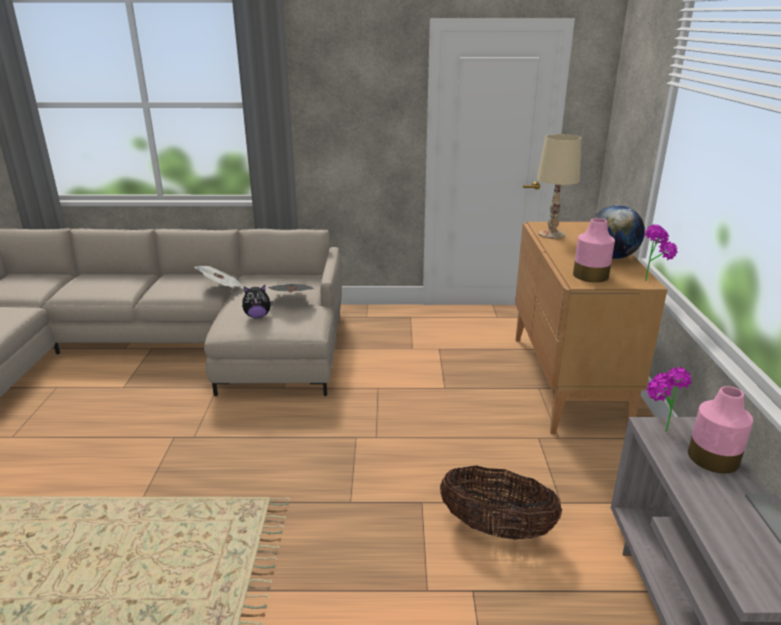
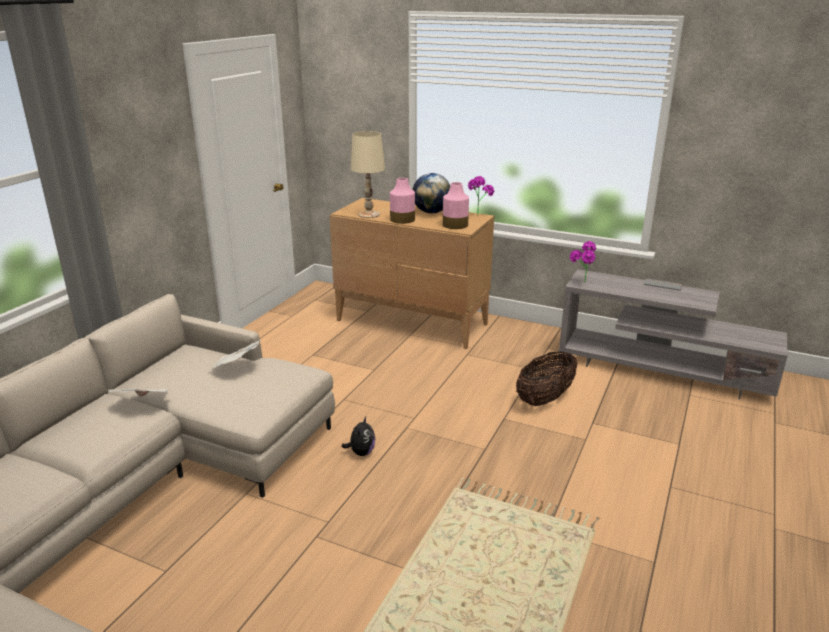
camera: 65 degrees left, 0 degrees up
(257, 316) = (251, 392): plush toy -> plush toy (361, 452)
(712, 457) = (612, 280): pink vase -> pink vase (402, 219)

